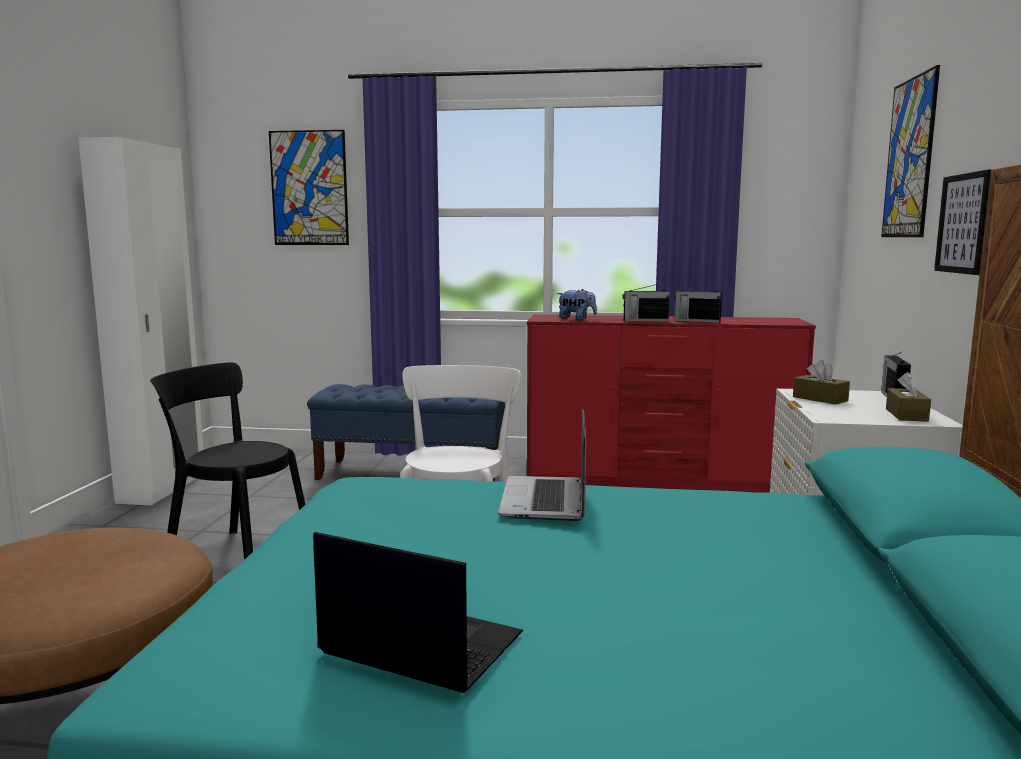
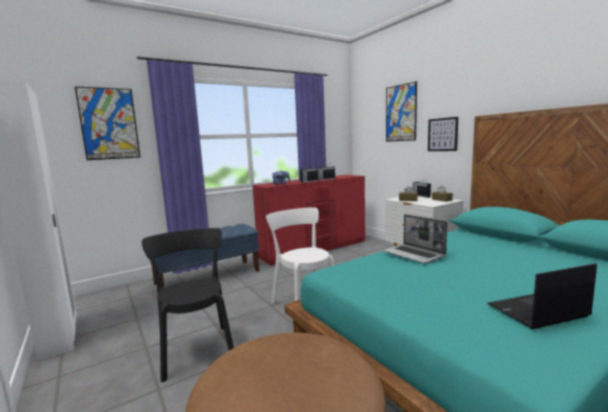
camera: 40 degrees left, 0 degrees up
(235, 555) = (196, 349): black chair -> black chair turned 90 degrees clockwise

